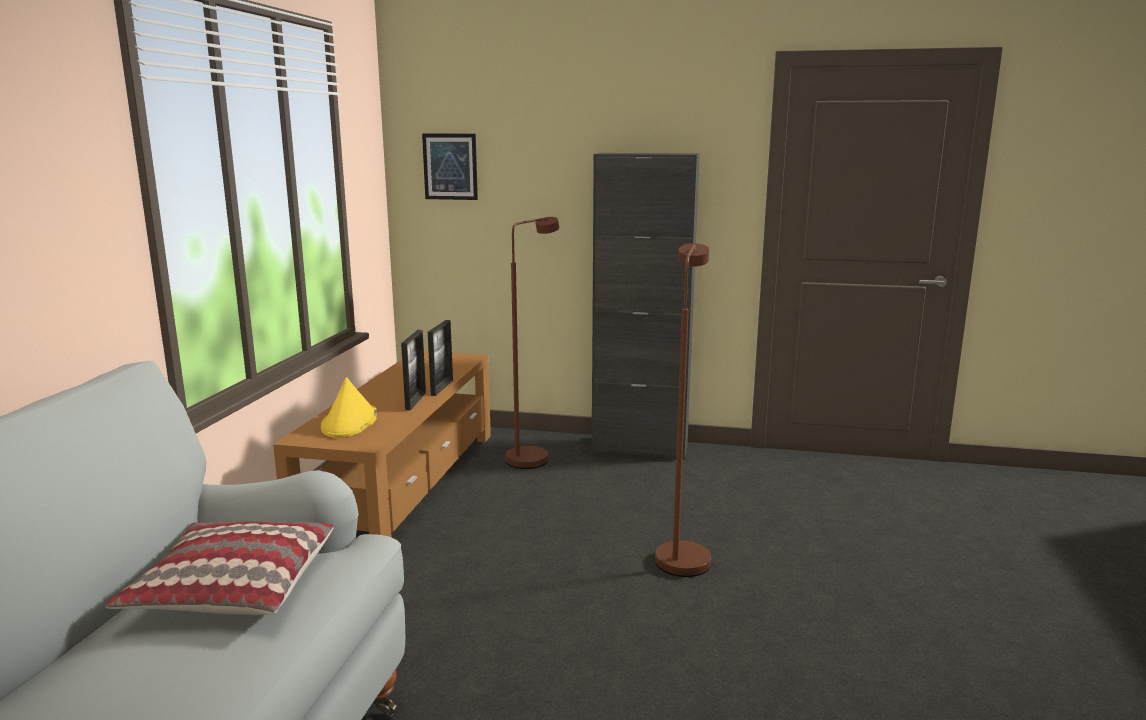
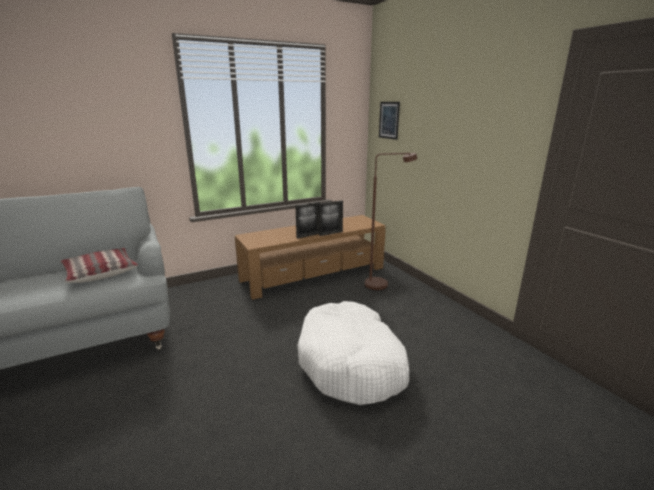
camera: 50 degrees right, 5 degrees up
(349, 422) = (269, 236): yellow hat -> none
(640, 448) = (440, 304): black cabinet -> none
(682, 554) = (351, 363): brown floor lamp -> white dog bed

